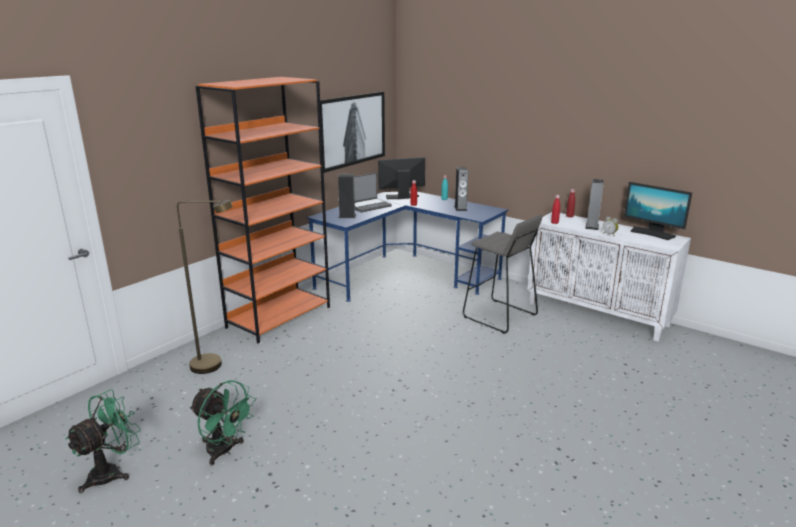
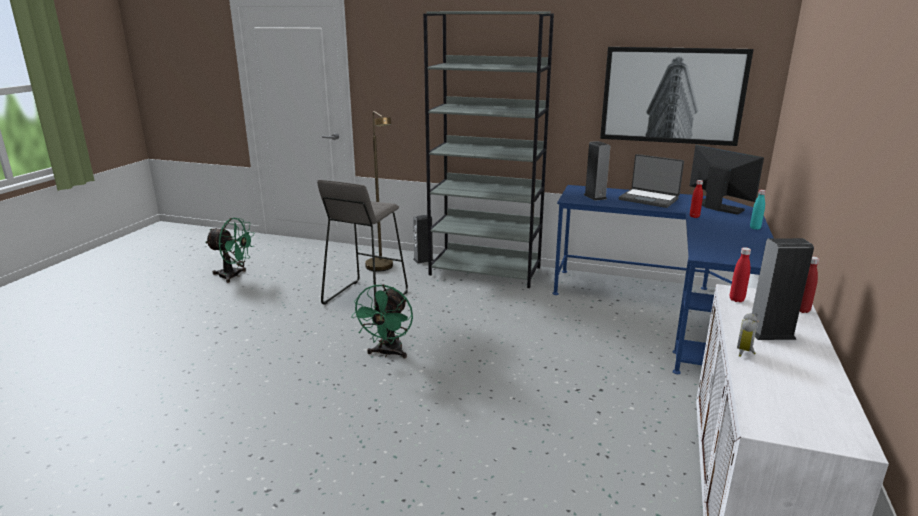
camera: 70 degrees right, 0 degrees up
(225, 451) = (262, 303): green fan -> green fan (387, 353)
(279, 317) = (486, 271): orange bookcase -> grey bookcase
(460, 208) = (729, 241): speaker -> speaker (423, 260)
(499, 316) = (621, 401): grey stool -> grey stool (365, 298)
(652, 233) = (831, 403): monitor -> none

